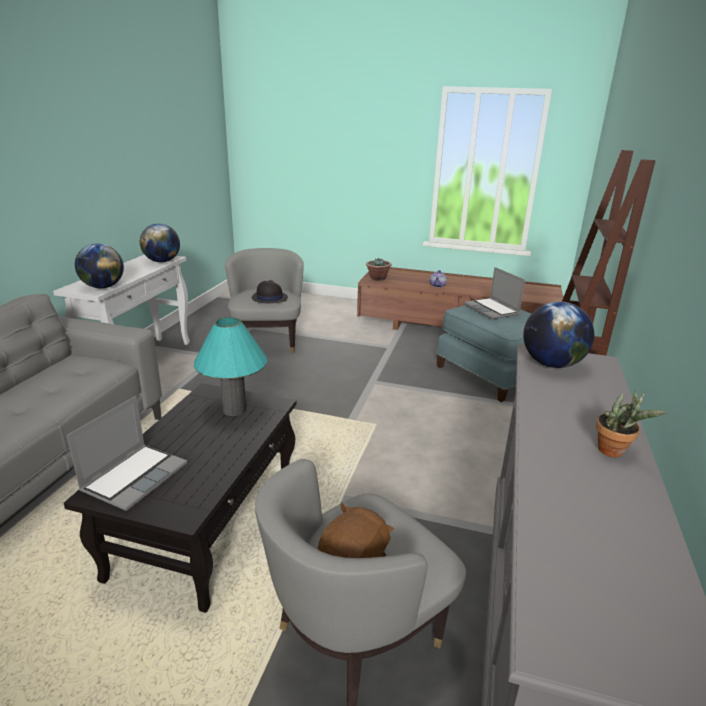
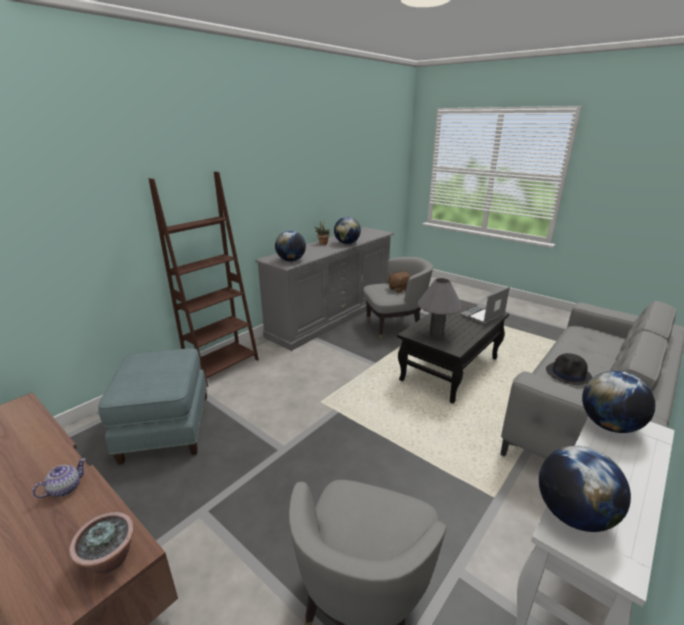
camera: 155 degrees left, 0 degrees up
(234, 410) = (436, 335): turquoise table lamp -> grey table lamp
(269, 298) = (367, 510): black hat -> black hat (568, 374)
(492, 310) = (153, 373): laptop -> none
(554, 471) = (347, 243): none -> globe

